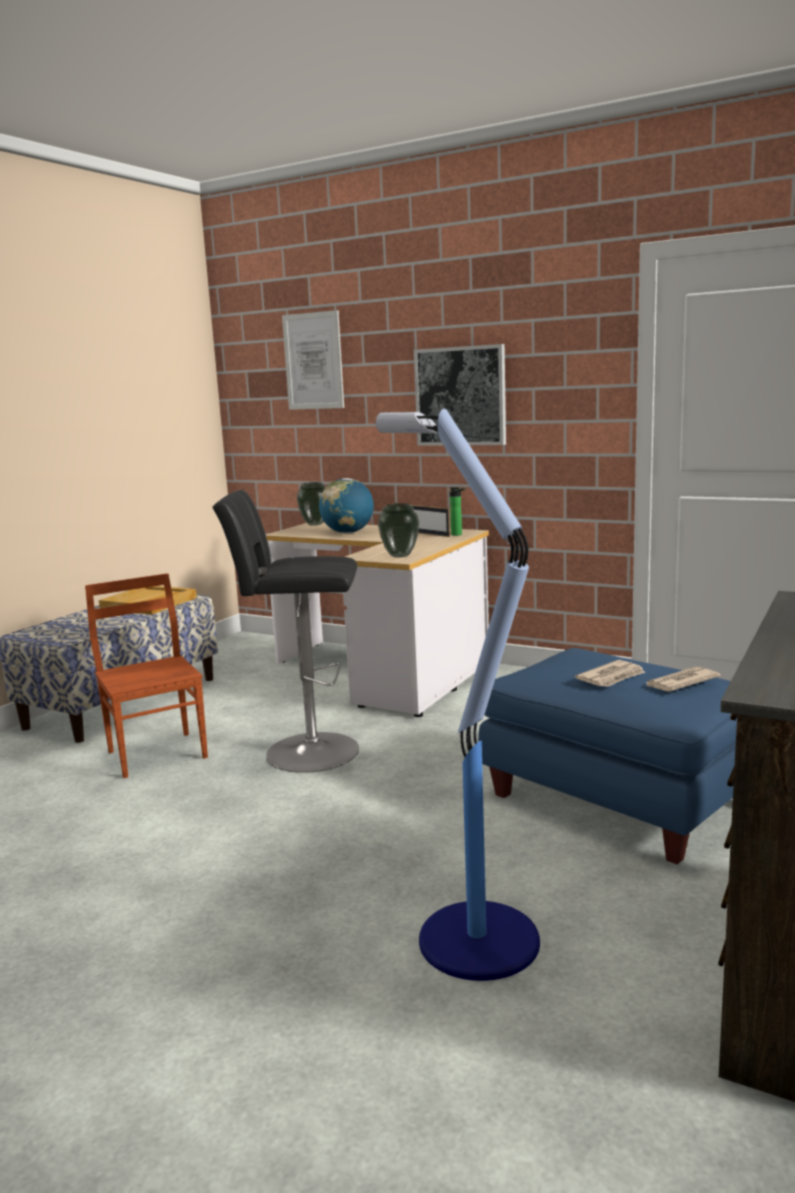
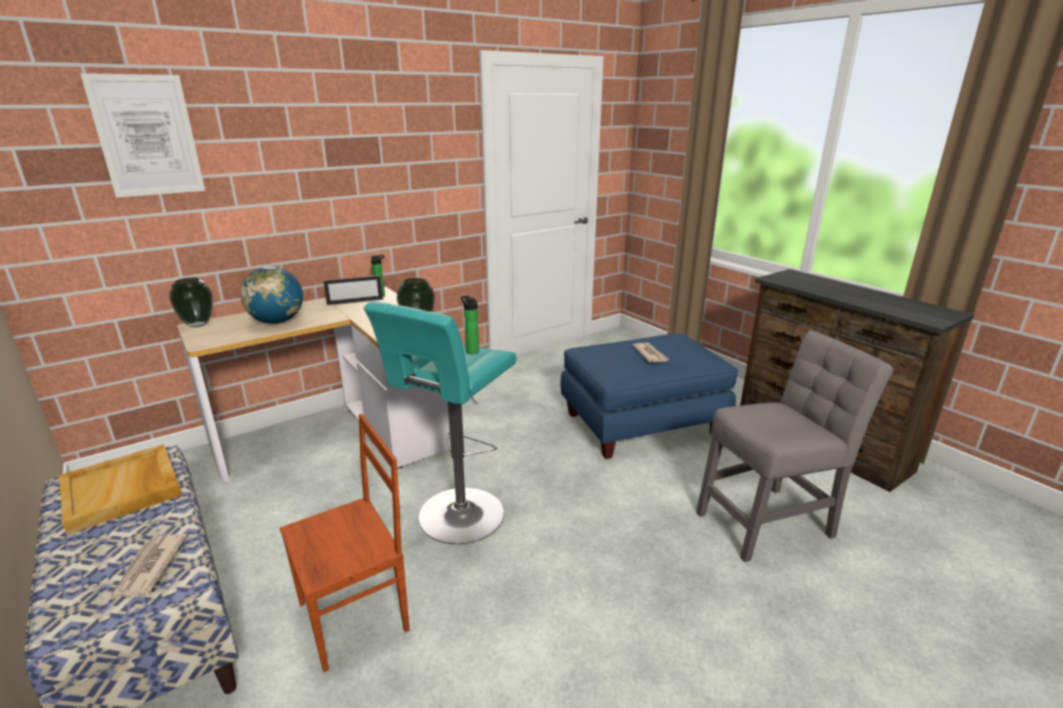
camera: 65 degrees left, 10 degrees up
(158, 753) = (356, 616): brown chair -> brown chair turned 150 degrees clockwise
(305, 752) = (458, 518): black stool -> turquoise stool
(326, 567) = (471, 351): none -> bottle
(460, 396) = (345, 172): picture -> none
(474, 938) = (769, 521): floor lamp -> grey chair
(680, 683) = (673, 344): newspaper -> newspaper (149, 568)

